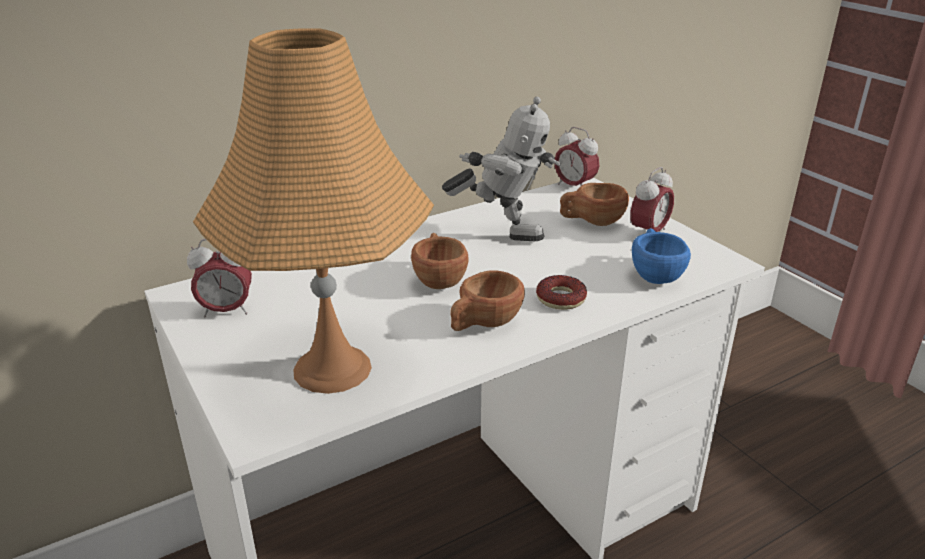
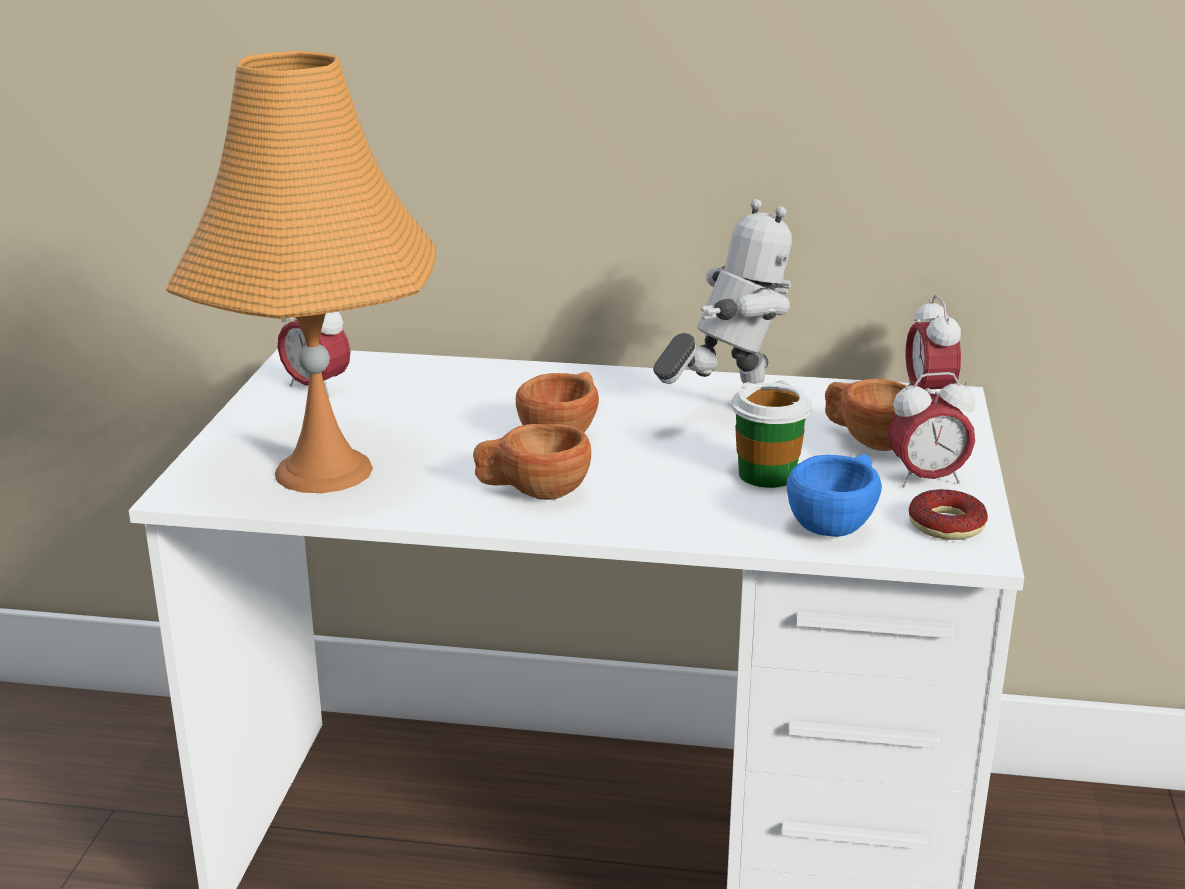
camera: 40 degrees right, 5 degrees down
(502, 232) = (727, 413): toy robot -> toy robot turned 90 degrees counterclockwise
(561, 298) = (665, 503): donut -> donut (946, 525)
(580, 260) = (767, 475): none -> cup

